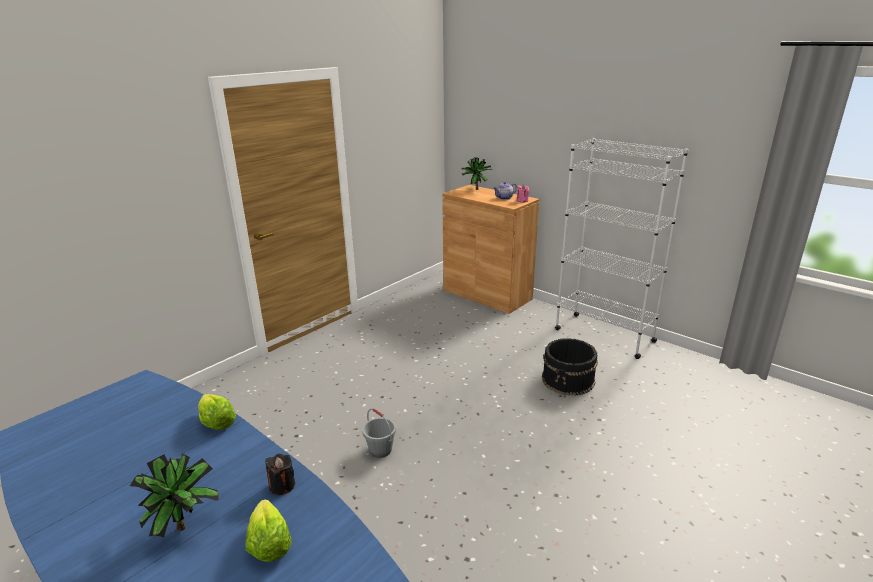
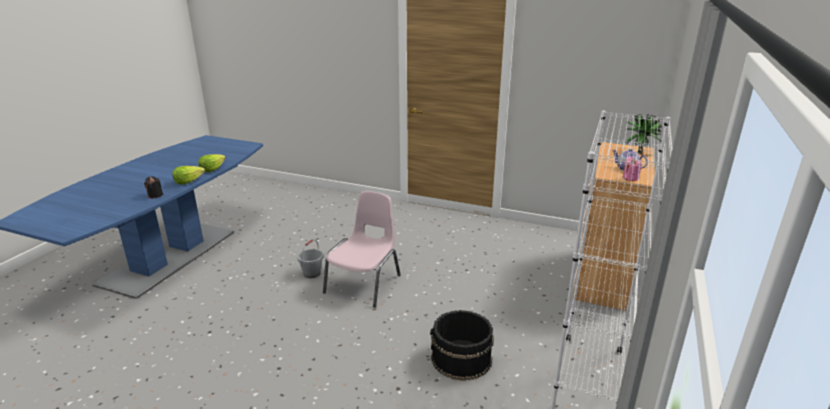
camera: 70 degrees right, 0 degrees up
(184, 523) = (133, 183): potted plant -> none
(269, 543) = (113, 202): lettuce -> lettuce (188, 181)
(427, 412) = (364, 283): none -> pink chair

